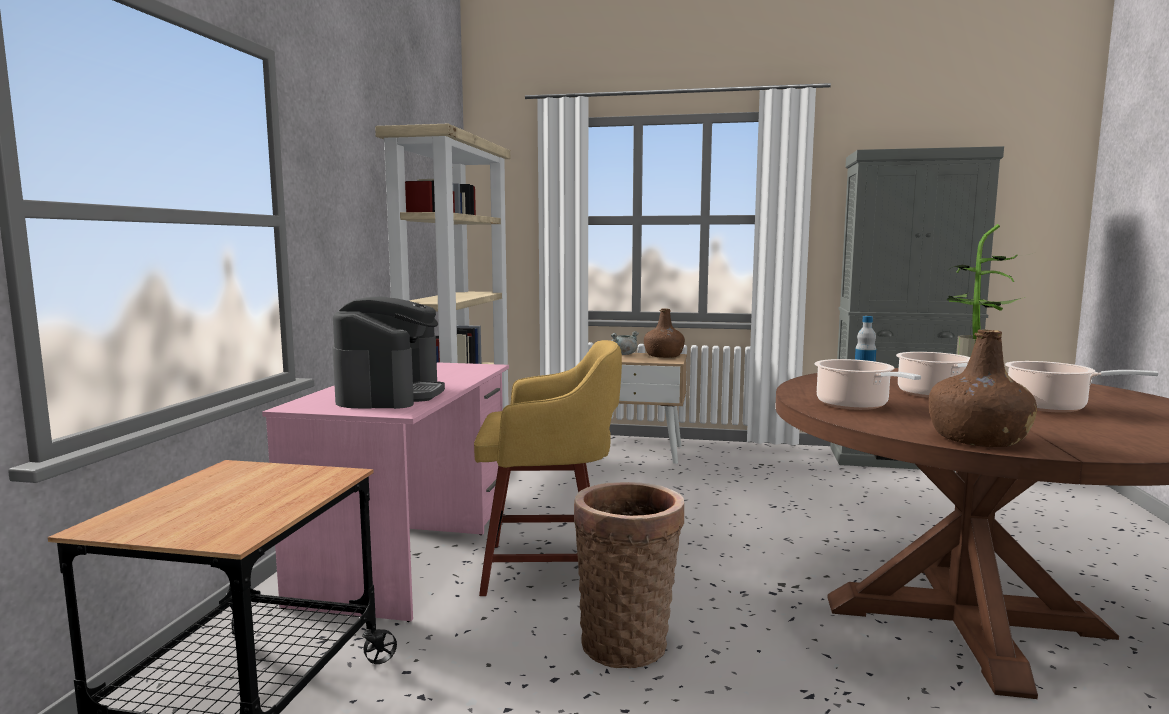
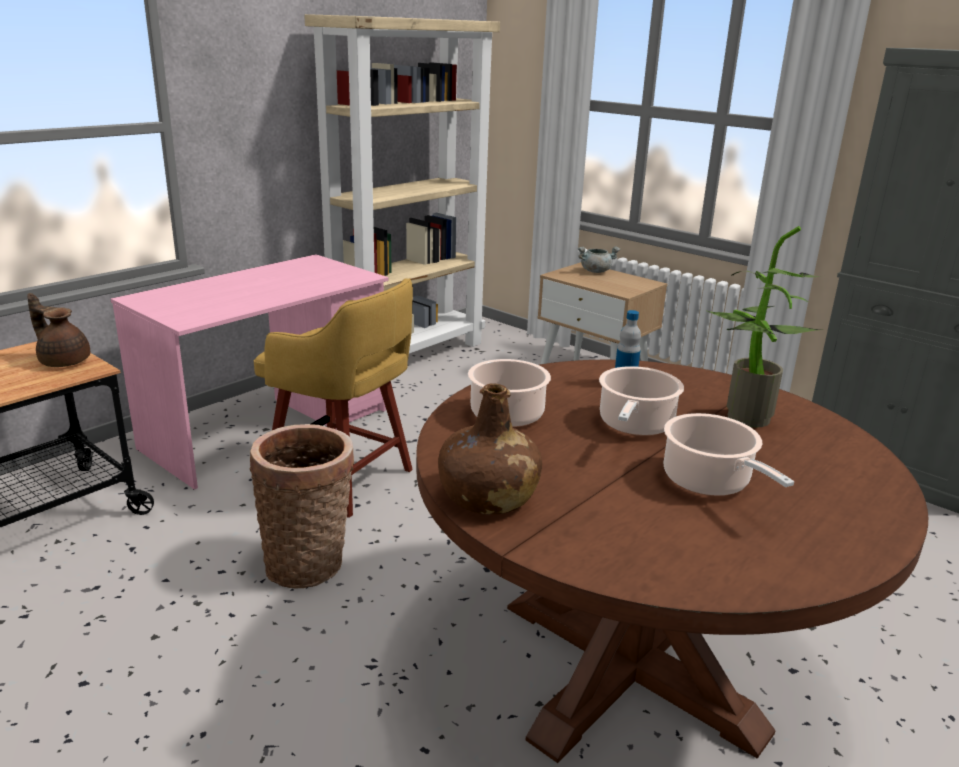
camera: 30 degrees right, 15 degrees up
(285, 475) = (64, 361): none -> brown teapot
(390, 395) = (219, 298): coffee machine -> none
(664, 356) = (633, 282): brown bottle -> none

